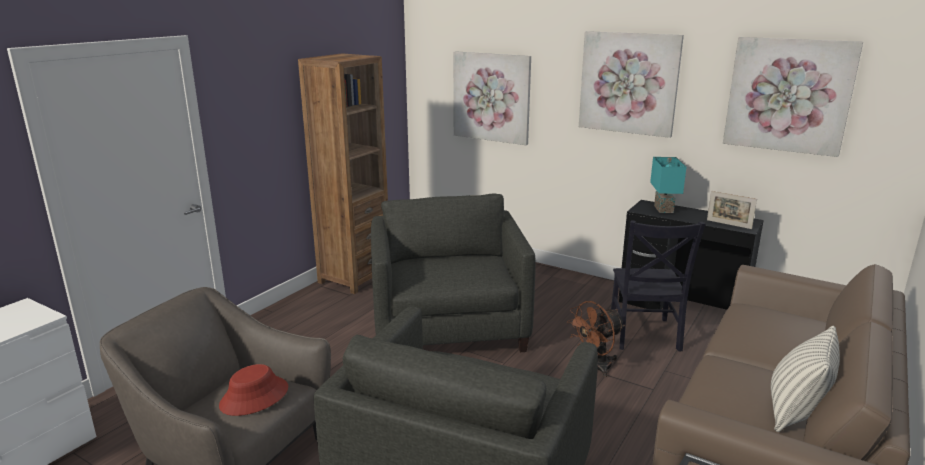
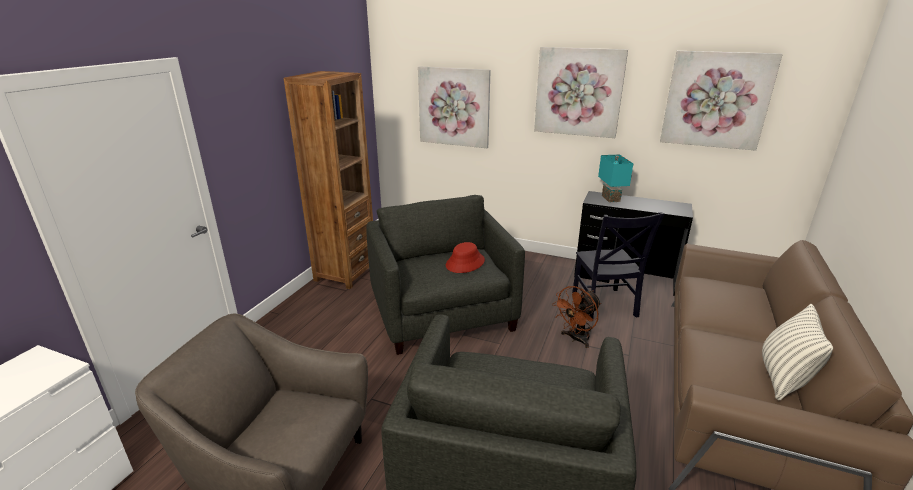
camera: 10 degrees left, 5 degrees up
(254, 397) = (302, 421): red hat -> red hat (465, 263)
(729, 224) = (668, 209): picture frame -> none

